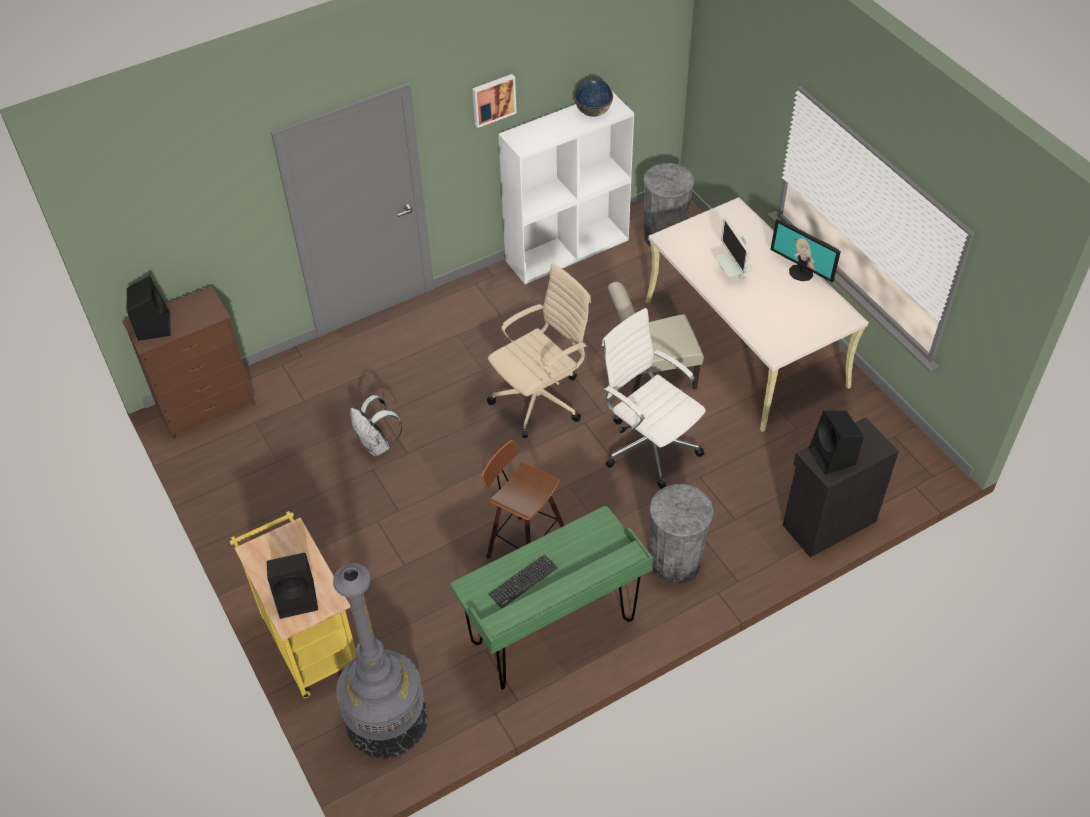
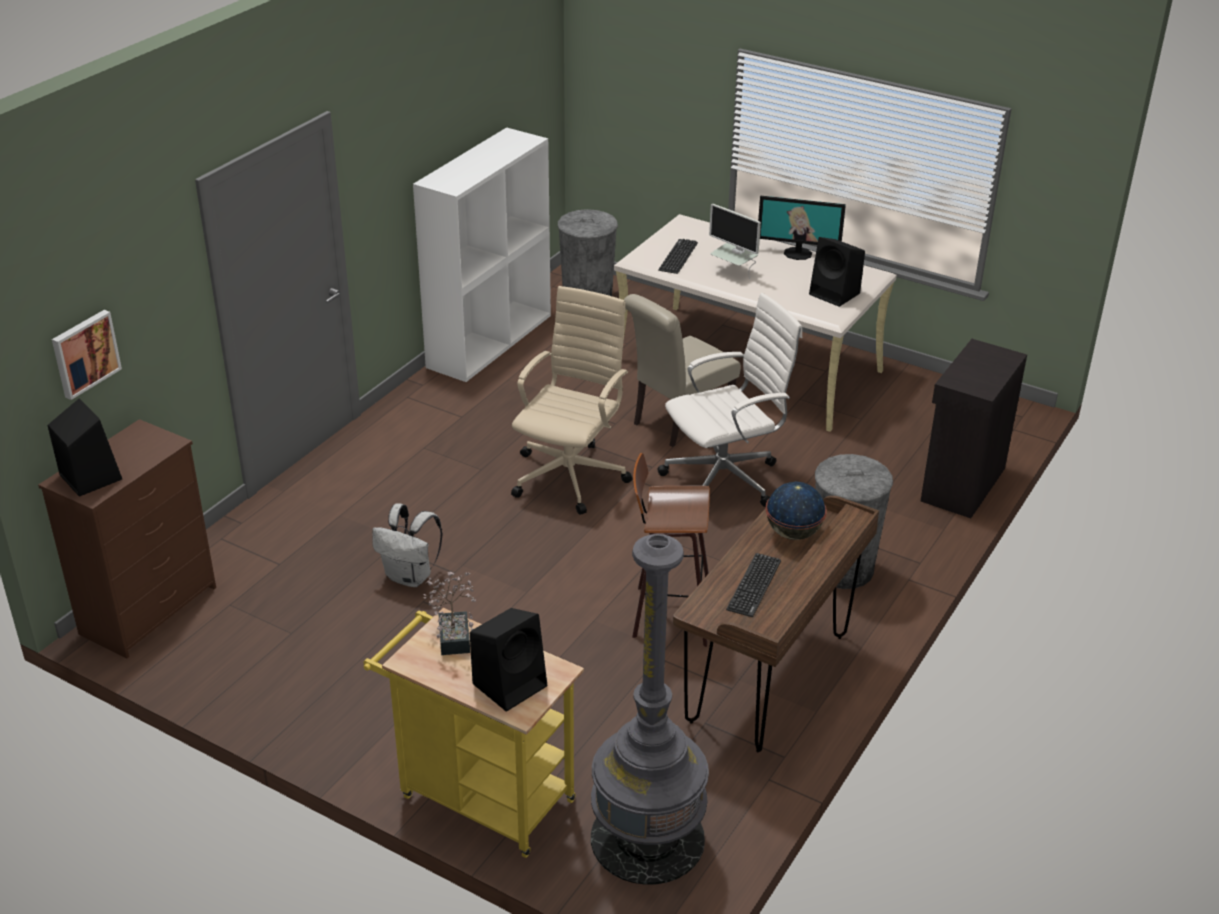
camera: 30 degrees left, 15 degrees down
(292, 543) = (455, 635): none -> potted plant
(493, 99) = (405, 137): picture -> picture (84, 353)
(553, 633) = (769, 679): green desk -> brown desk
(593, 112) = (504, 146): globe -> globe (793, 533)
(649, 445) = (725, 479): white office chair -> white office chair turned 135 degrees clockwise
(701, 244) = (678, 257): none -> keyboard
(833, 457) = (973, 377): black speaker -> black speaker (835, 294)

